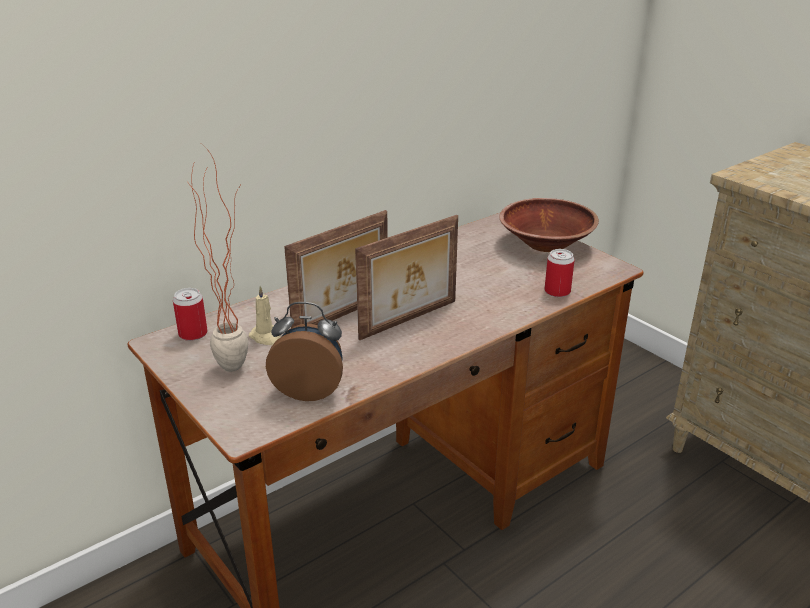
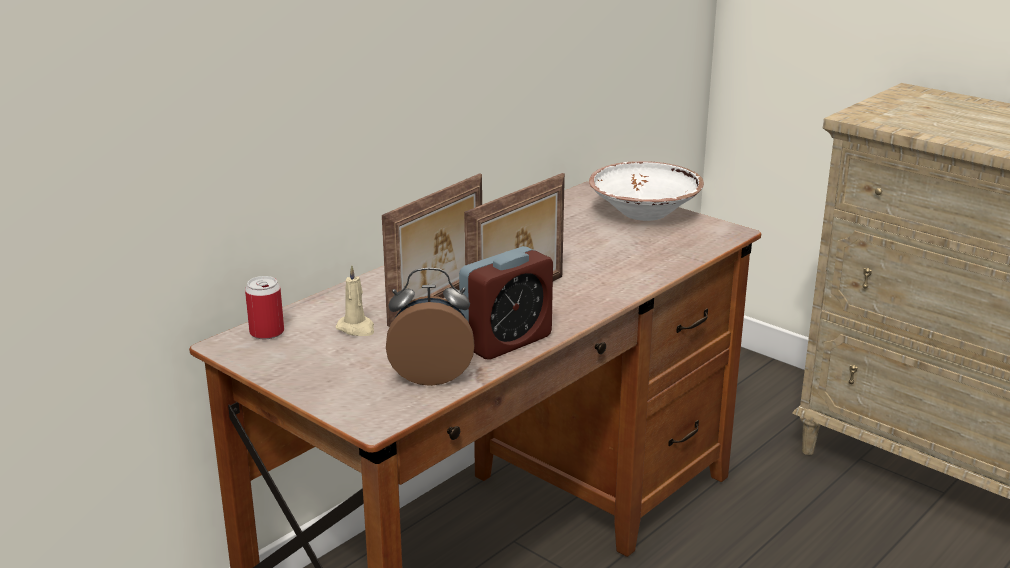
camera: 10 degrees left, 5 degrees down
(236, 361) = (332, 354): potted plant -> none
(385, 362) = (506, 341): none -> alarm clock
(546, 244) = (645, 213): brown bowl -> white bowl
(557, 292) = (673, 259): can -> none

